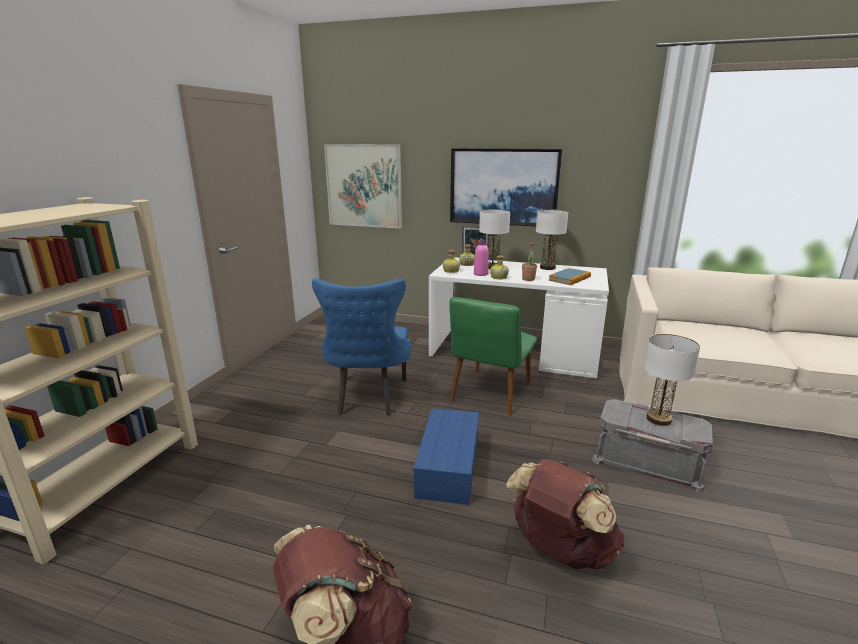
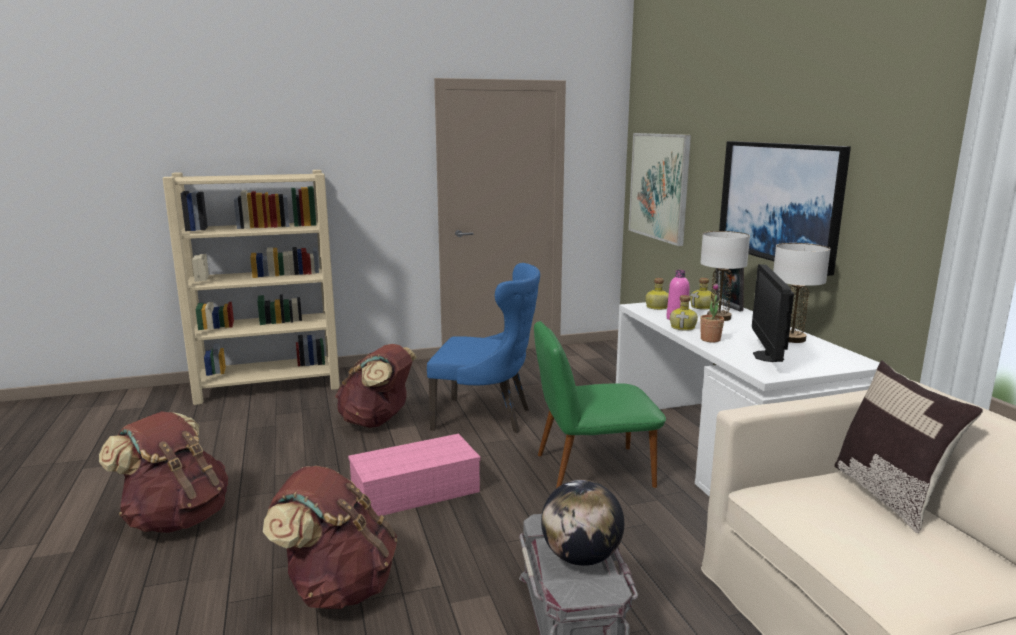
camera: 55 degrees right, 5 degrees down
(303, 446) = (377, 421): none -> brown backpack
(369, 397) = (486, 417): blue chair -> blue chair turned 135 degrees counterclockwise
(447, 465) = (416, 490): blue storage box -> pink storage box
(569, 278) = (768, 356): book -> monitor
(659, 419) = (581, 557): table lamp -> globe
(686, 323) = (889, 496): none -> pillow

